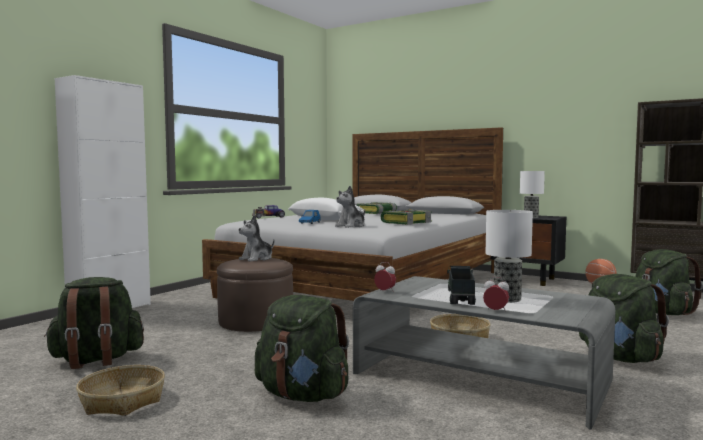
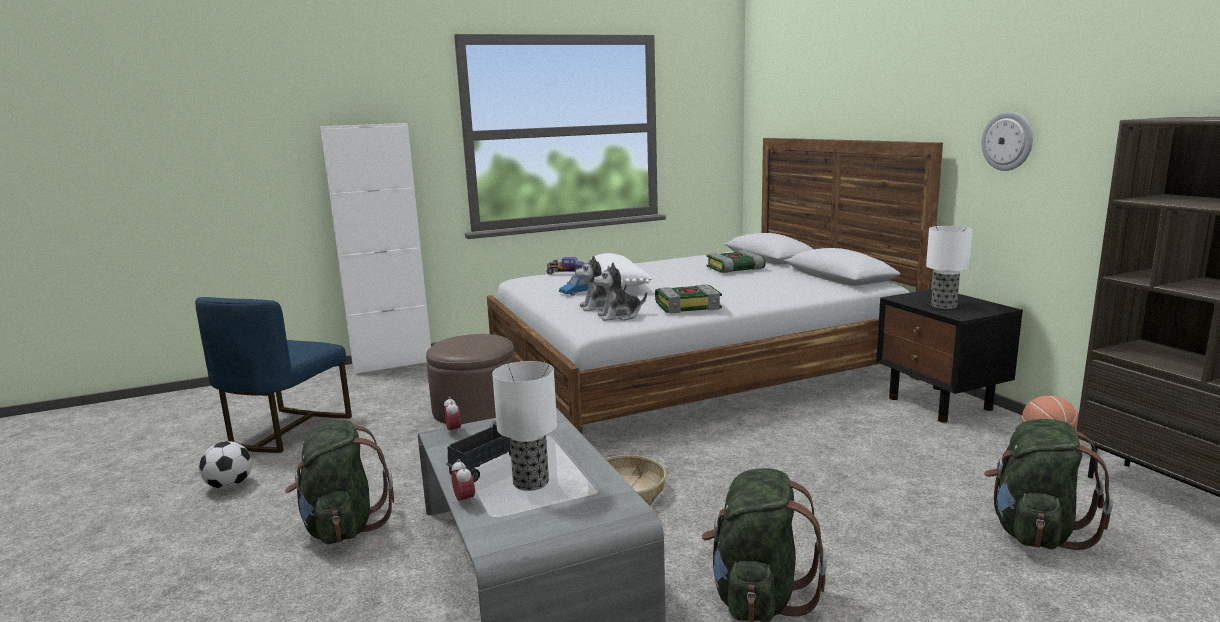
camera: 35 degrees right, 10 degrees up
(96, 360) = (286, 430): green backpack -> blue chair
(122, 401) = (229, 486): basket -> football
(257, 259) = (479, 339): plush toy -> plush toy (619, 316)
(545, 124) = (1008, 141): none -> wall clock

